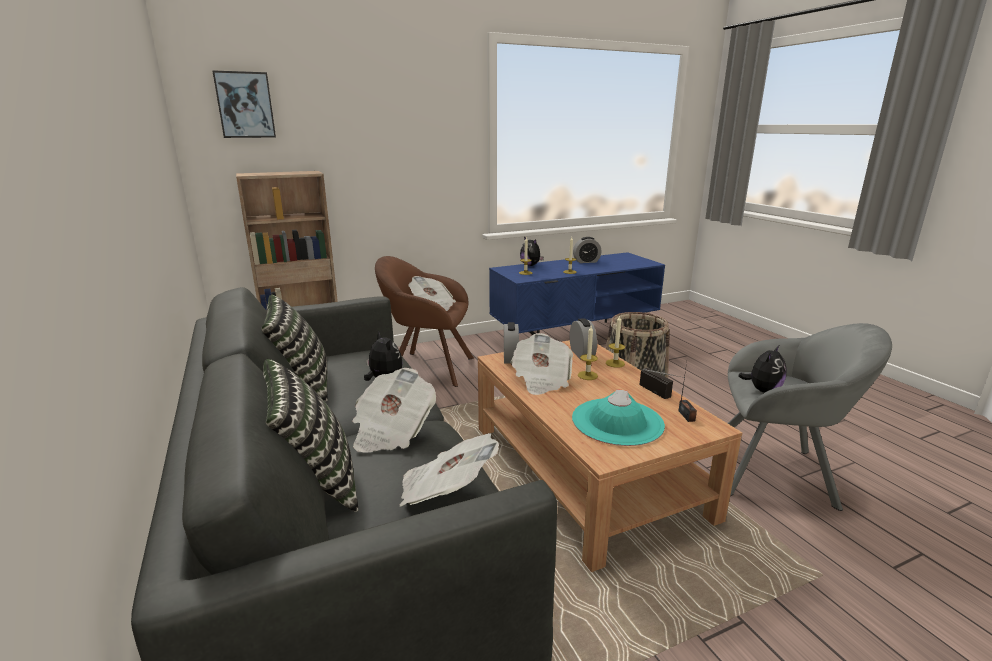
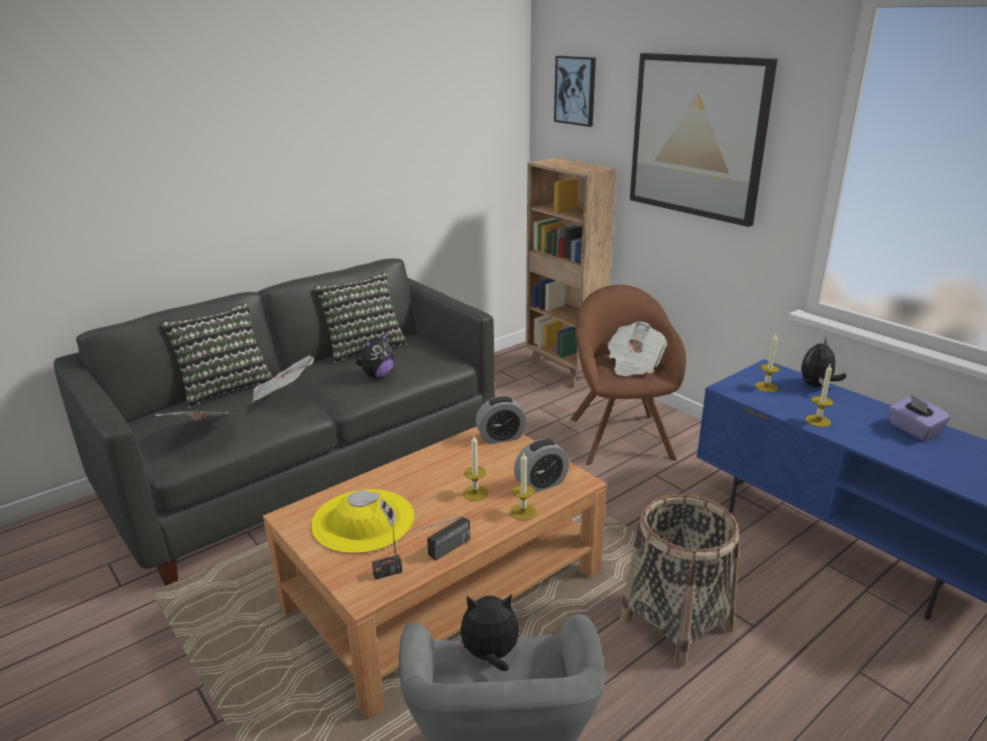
camera: 75 degrees right, 5 degrees up
(390, 133) = (697, 136): none -> picture
(541, 380) = (450, 463): newspaper -> none
(586, 261) = (913, 430): alarm clock -> purple tissue box
(617, 422) = (363, 521): turquoise hat -> yellow hat
(762, 390) = (490, 656): plush toy -> plush toy turned 150 degrees clockwise

